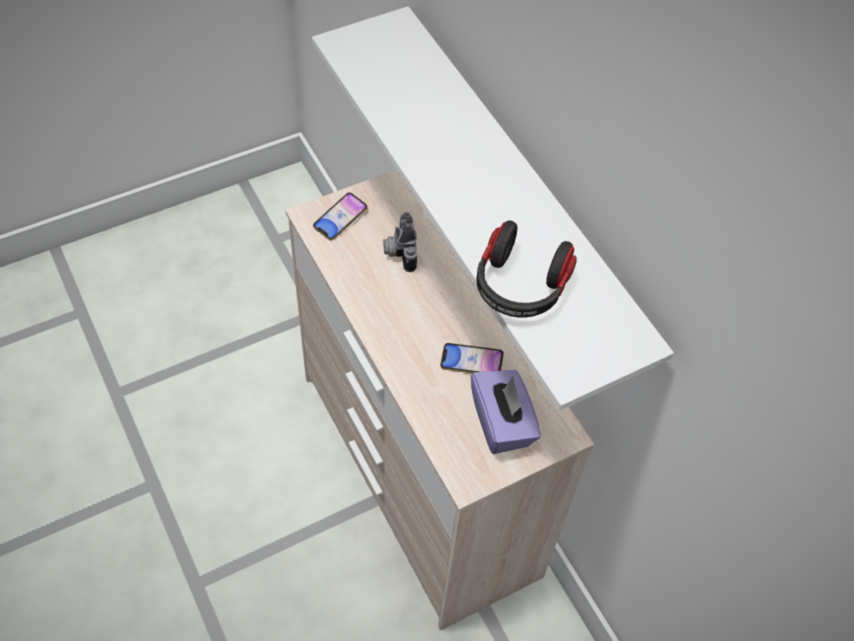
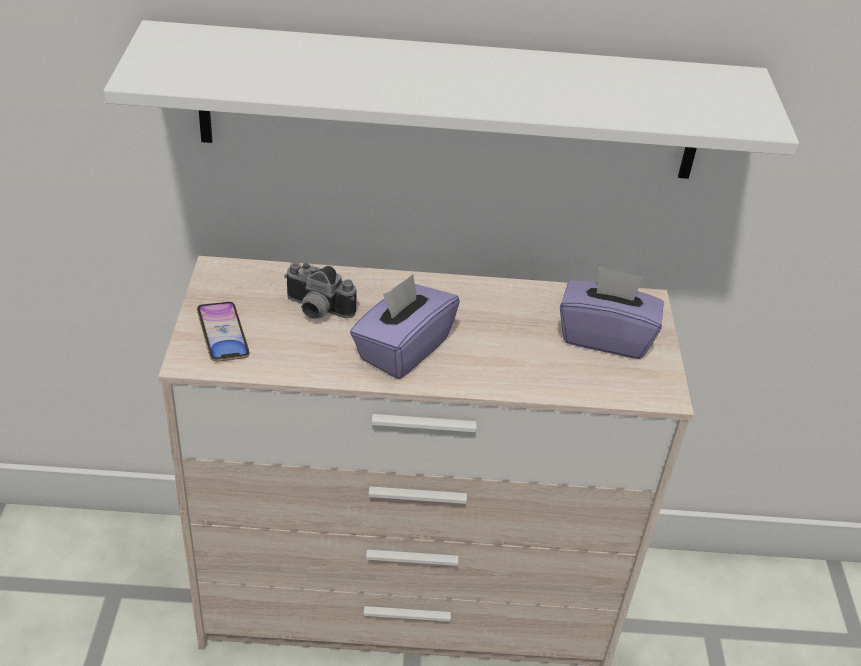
camera: 60 degrees left, 15 degrees down
(397, 313) = (402, 349): none -> purple tissue box
(471, 362) = (512, 324): phone -> none
(519, 287) = (631, 108): headphones -> none

